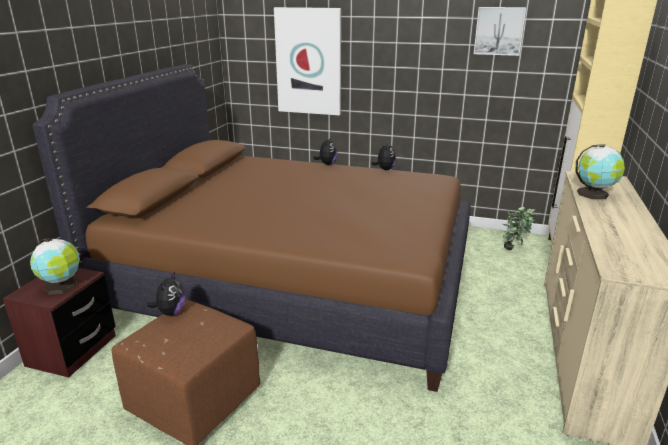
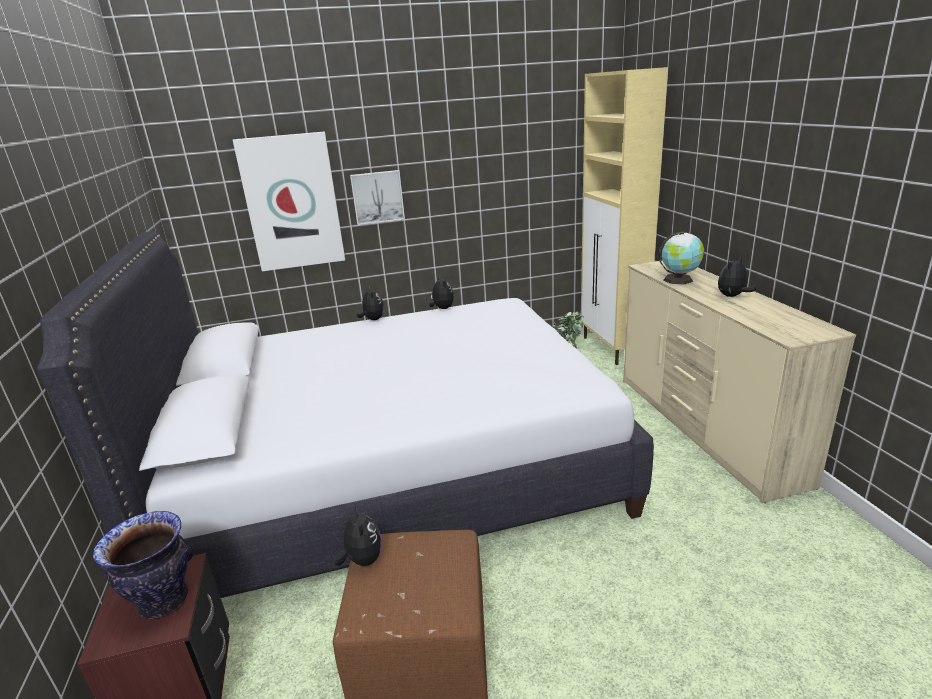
camera: 30 degrees left, 0 degrees up
(62, 286) = (164, 600): globe -> vase
(293, 285) = (396, 473): brown bed -> white bed
(499, 31) = (504, 138): picture -> picture (377, 197)
(623, 221) = (732, 296): none -> plush toy

